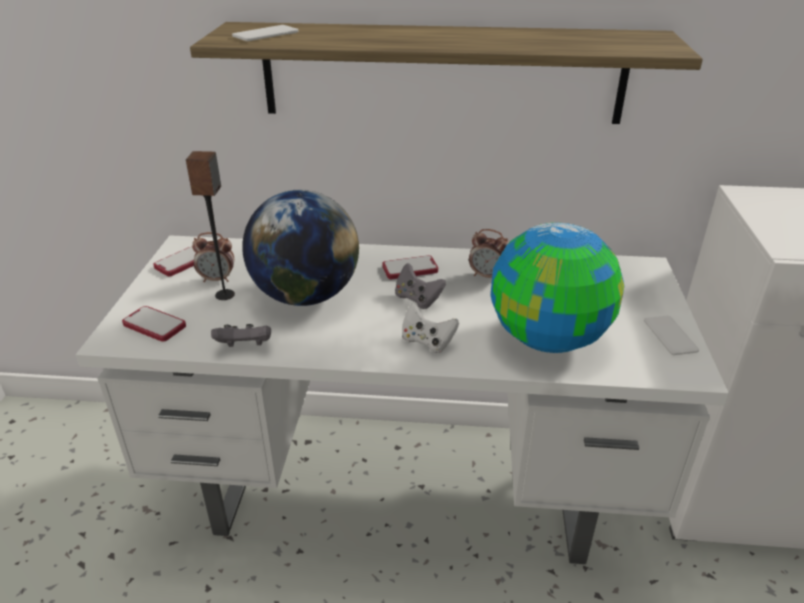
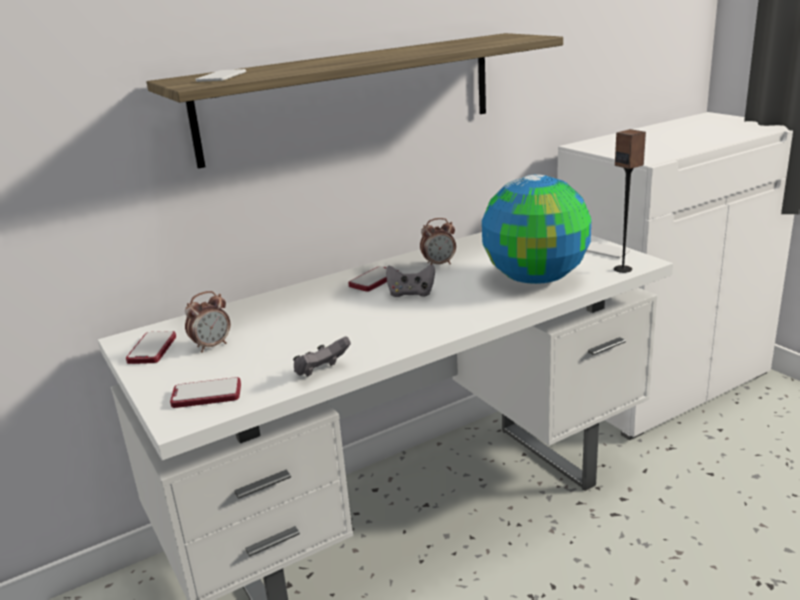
camera: 35 degrees left, 10 degrees down
(225, 295) = (240, 351): speaker -> speaker (623, 269)
(305, 296) = (316, 325): globe -> none
(427, 342) = (460, 311): white game controller -> none

